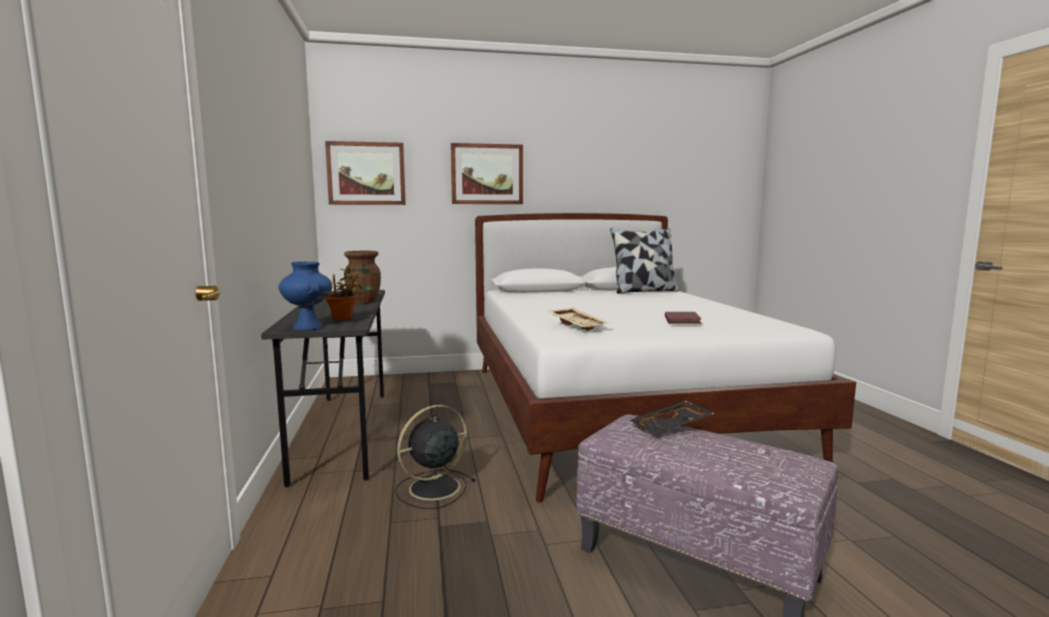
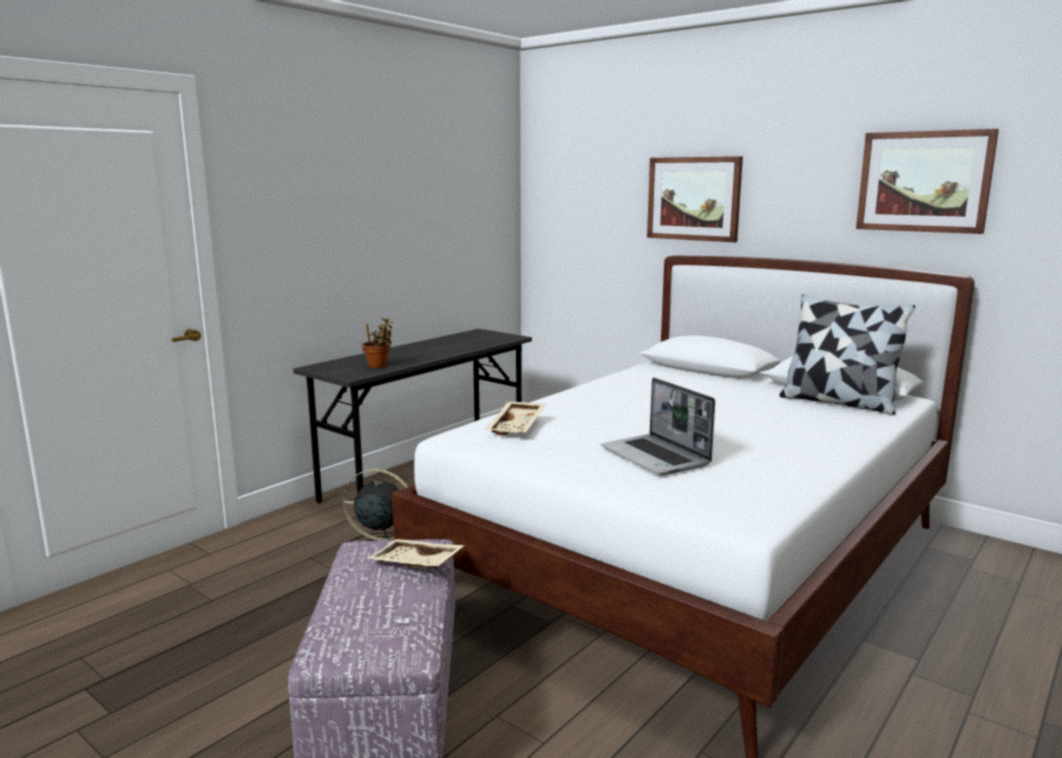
camera: 50 degrees right, 5 degrees up
(309, 327) = (331, 369): blue vase -> none
(363, 302) = (457, 350): brown vase -> none
(366, 173) = (565, 197): picture -> picture (924, 181)
(671, 427) = (415, 564): black tray -> beige tray
(682, 321) = (656, 457): red book -> laptop

